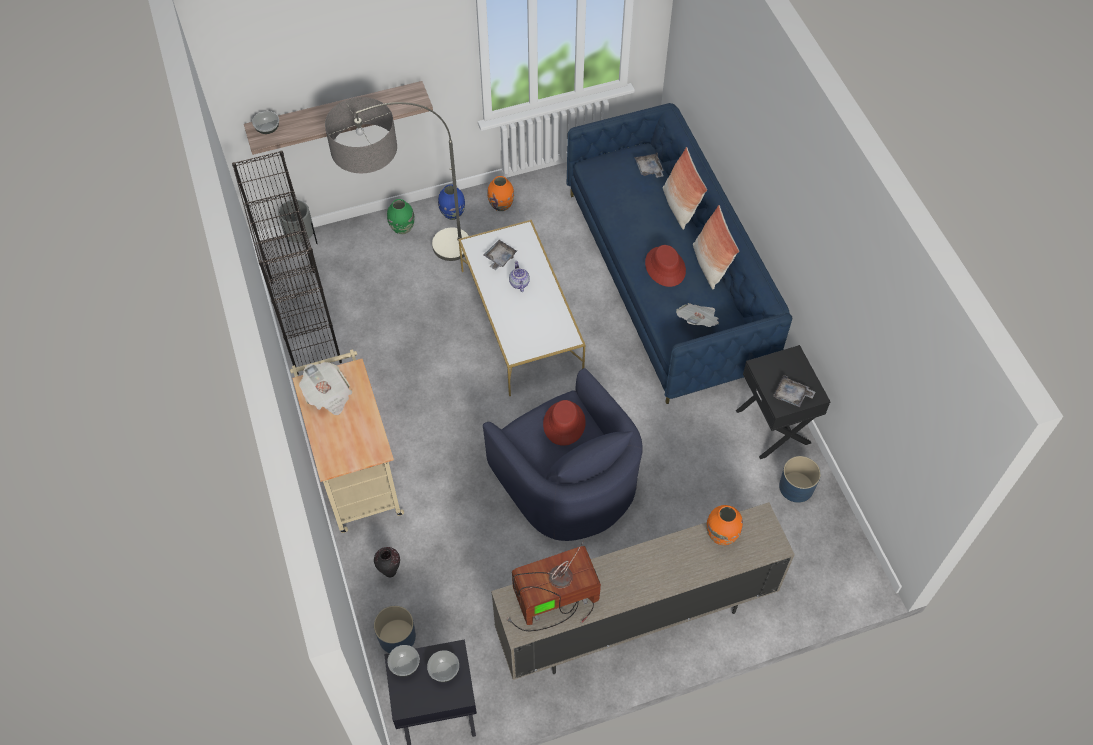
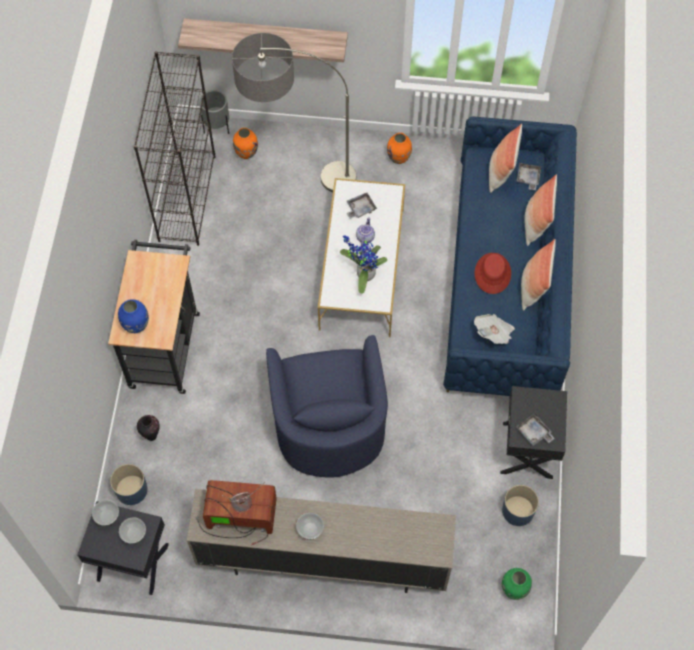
camera: 25 degrees right, 5 degrees up
(267, 129) = (200, 30): bowl -> bowl (310, 529)
(328, 396) = (148, 276): newspaper -> none
(356, 473) = (165, 344): beige cart -> black cart
(402, 228) = (305, 147): green vase -> green vase (514, 589)
(453, 214) = (353, 150): blue vase -> blue vase (136, 325)
(536, 318) = (363, 274): none -> potted plant
(564, 423) = (335, 375): red hat -> none
(620, 173) = (501, 172): none -> pillow
(721, 535) = (400, 524): orange vase -> orange vase (246, 153)

